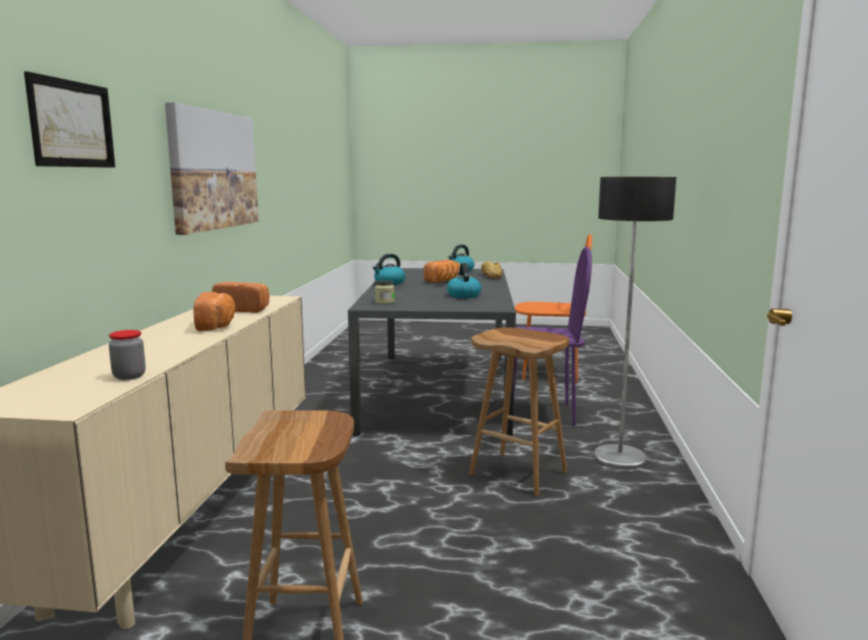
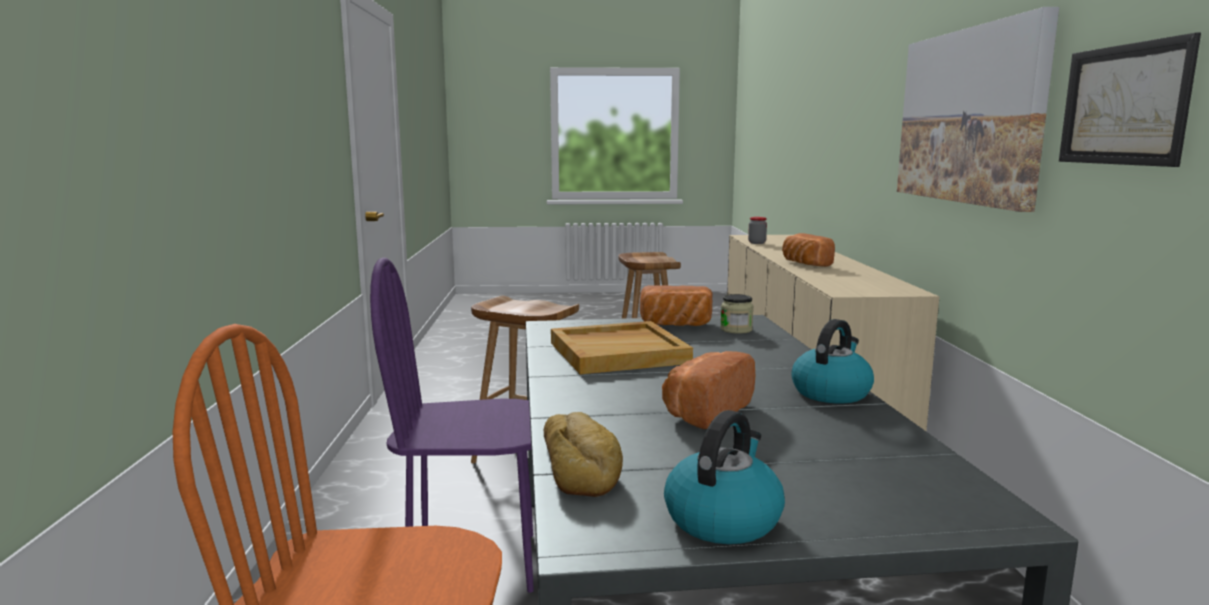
camera: 170 degrees right, 0 degrees up
(72, 124) = (857, 90): picture -> picture (1123, 105)
(244, 309) = (836, 277): bread -> bread (675, 326)
(463, 295) = (619, 352): kettle -> beige tray
(620, 458) = (394, 484): floor lamp -> none

